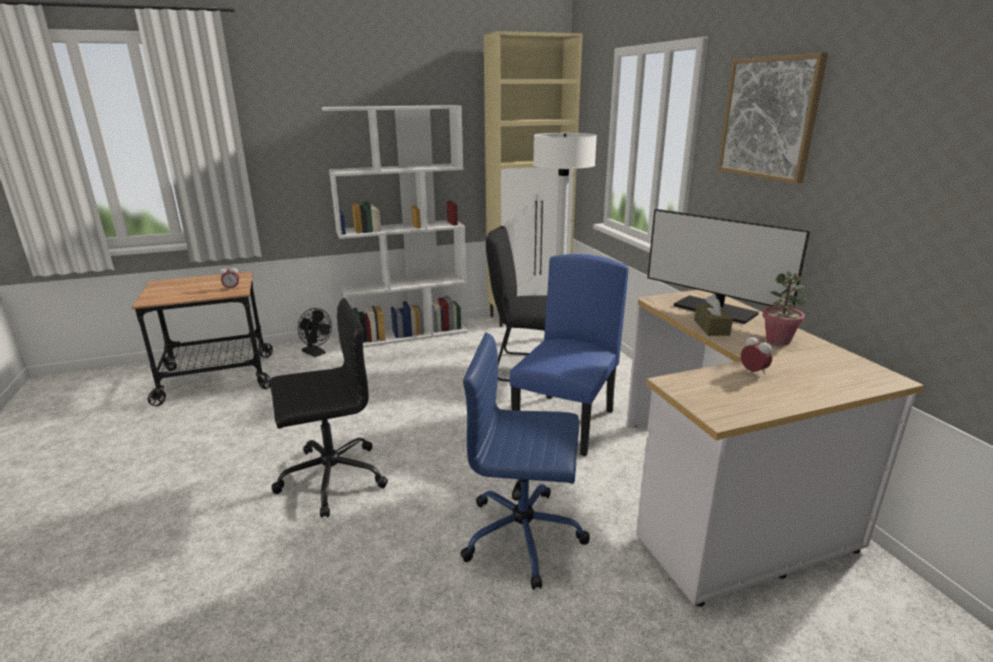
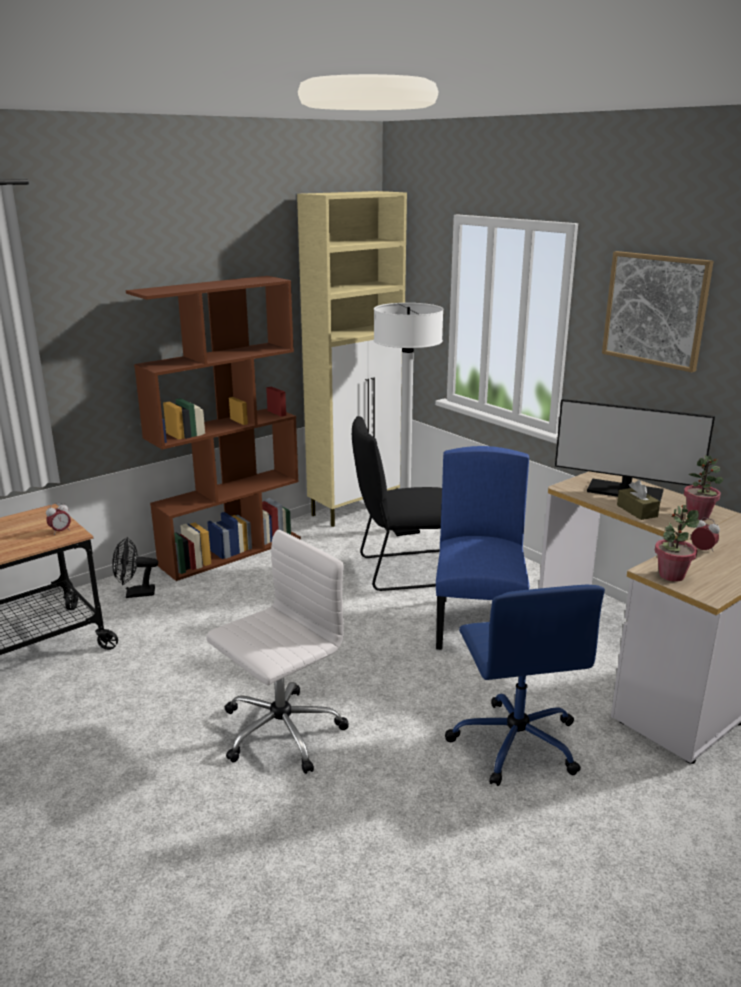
camera: 20 degrees left, 0 degrees up
(316, 353) = (135, 594): black fan -> black fan turned 150 degrees clockwise
(330, 478) = (279, 732): black office chair -> white office chair
(409, 334) = (231, 551): white bookcase -> brown bookcase
(525, 536) = (515, 742): blue office chair -> blue office chair turned 90 degrees counterclockwise
(692, 390) = (671, 575): none -> potted plant

